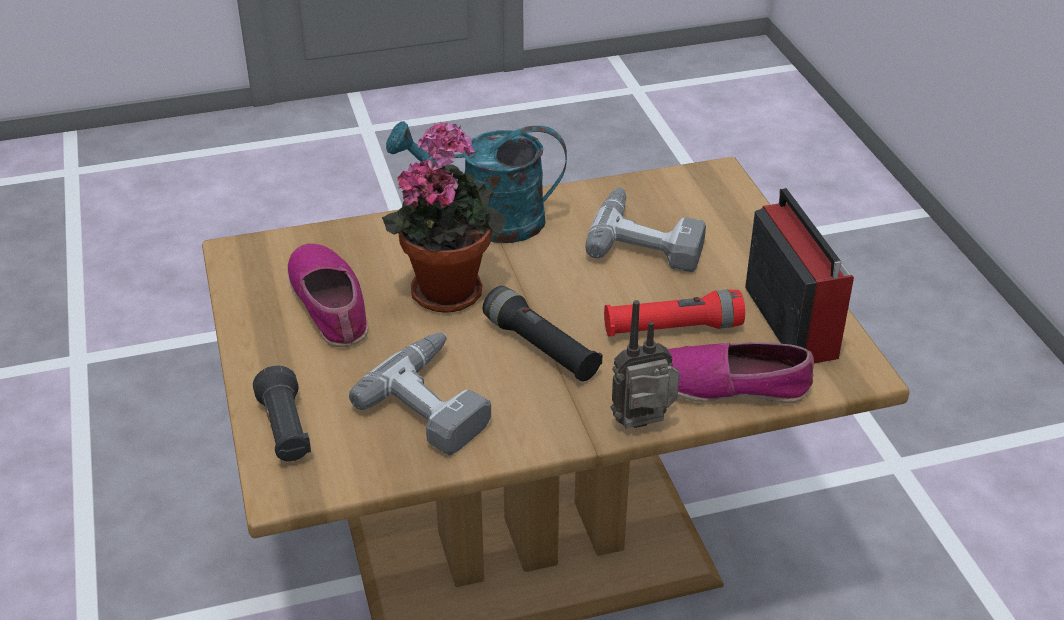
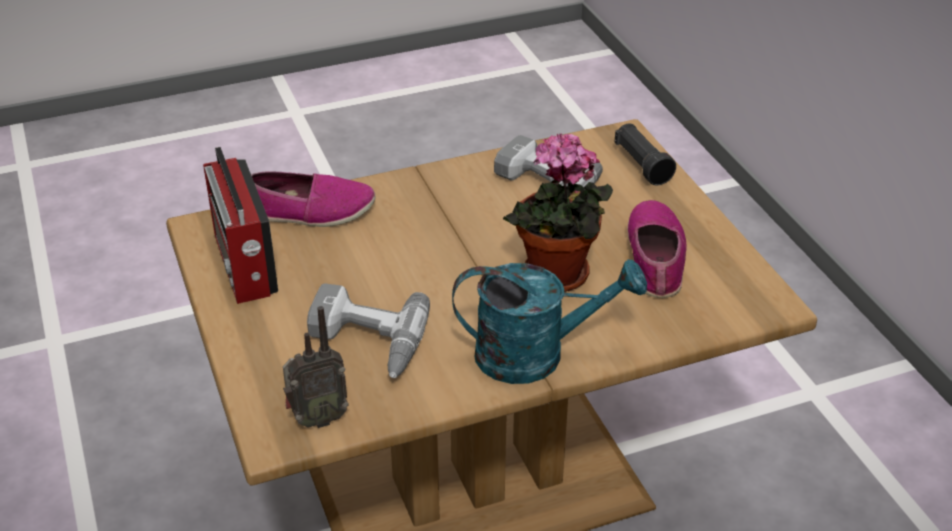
camera: 175 degrees right, 0 degrees up
(330, 304) = (656, 257): shoe -> shoe turned 150 degrees counterclockwise
(541, 348) = (463, 231): black flashlight -> none
(644, 427) = (380, 180): radio -> radio (316, 419)
(672, 328) = (351, 253): red flashlight -> none

